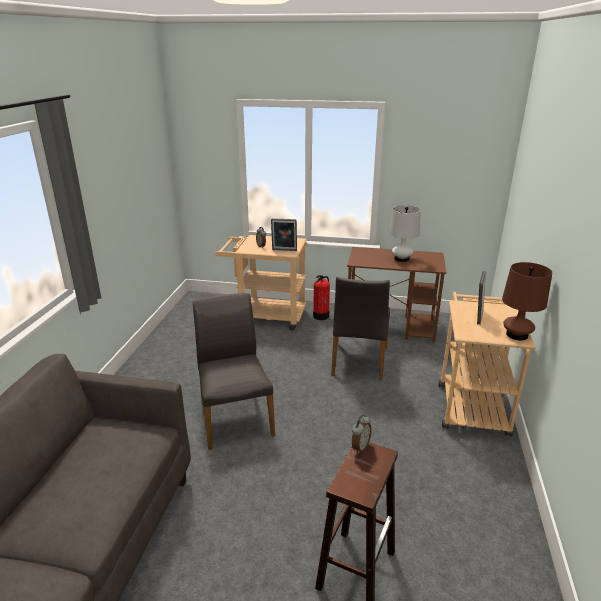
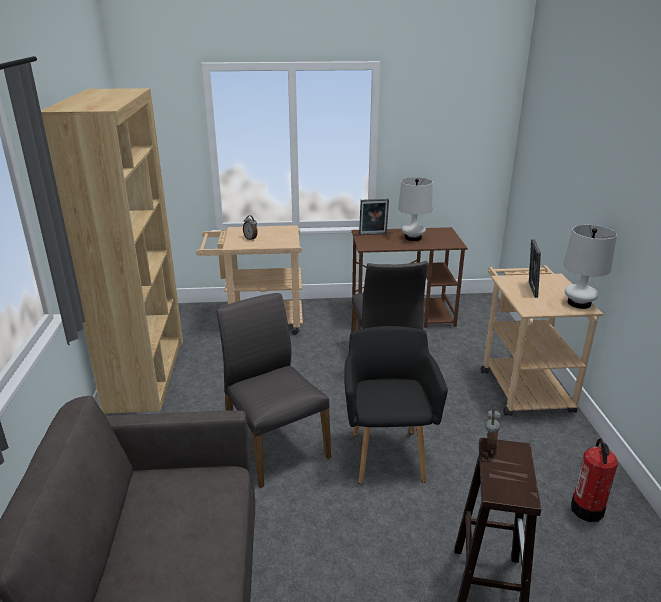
camera: 15 degrees left, 0 degrees up
(164, 345) = (146, 373): none -> brown bookcase
(284, 250) = (281, 241): picture frame -> picture frame (373, 234)
(321, 316) = (321, 314): fire extinguisher -> fire extinguisher (587, 509)
(323, 440) = (387, 452): none -> black armchair
(516, 335) = (579, 303): brown table lamp -> white table lamp

